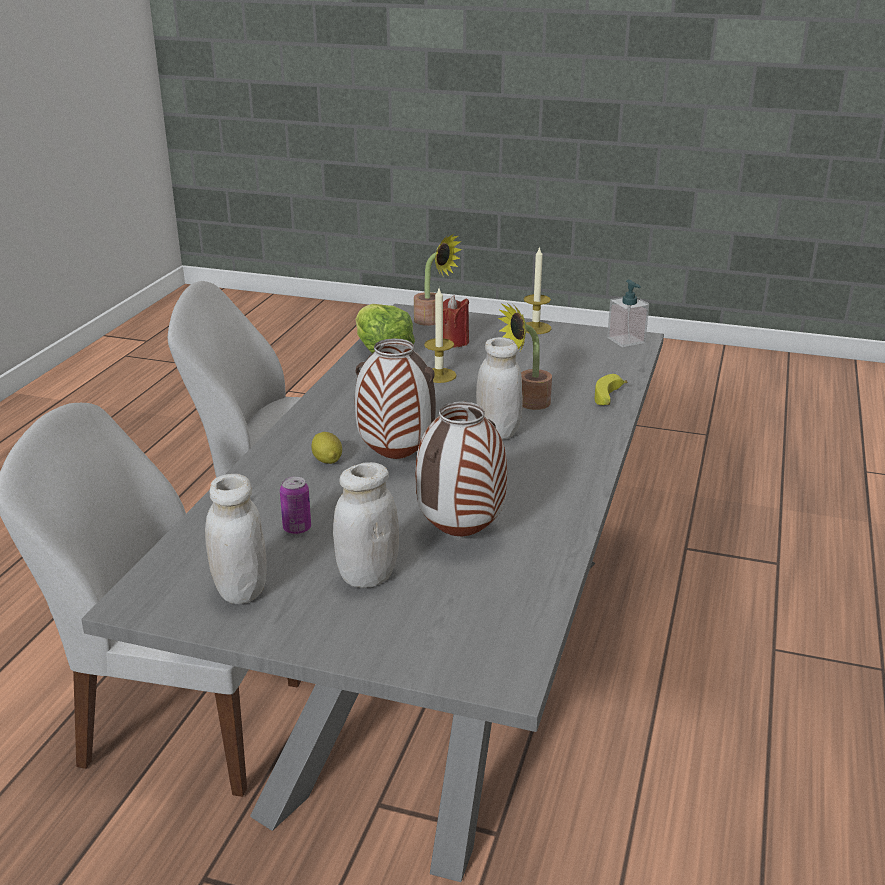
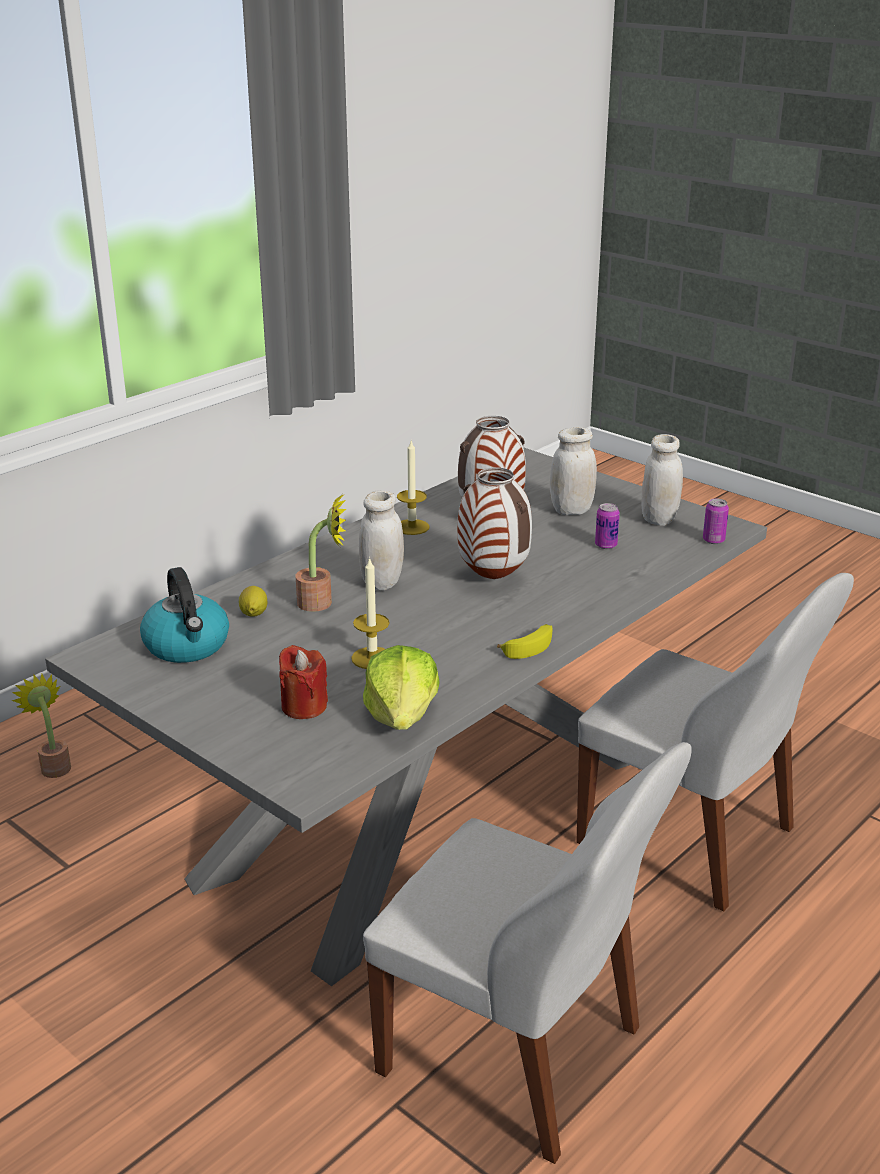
camera: 155 degrees left, 0 degrees up
(160, 570) = (713, 540): none -> can
(327, 460) = (554, 590): lemon -> lemon (253, 614)
(432, 321) = (289, 754): potted plant -> potted plant (54, 766)
(535, 328) = (175, 704): candle -> candle (412, 527)
(582, 356) = (187, 646): none -> kettle
(609, 398) = (239, 591): banana -> banana (529, 646)
(626, 340) = (105, 656): soap dispenser -> none

